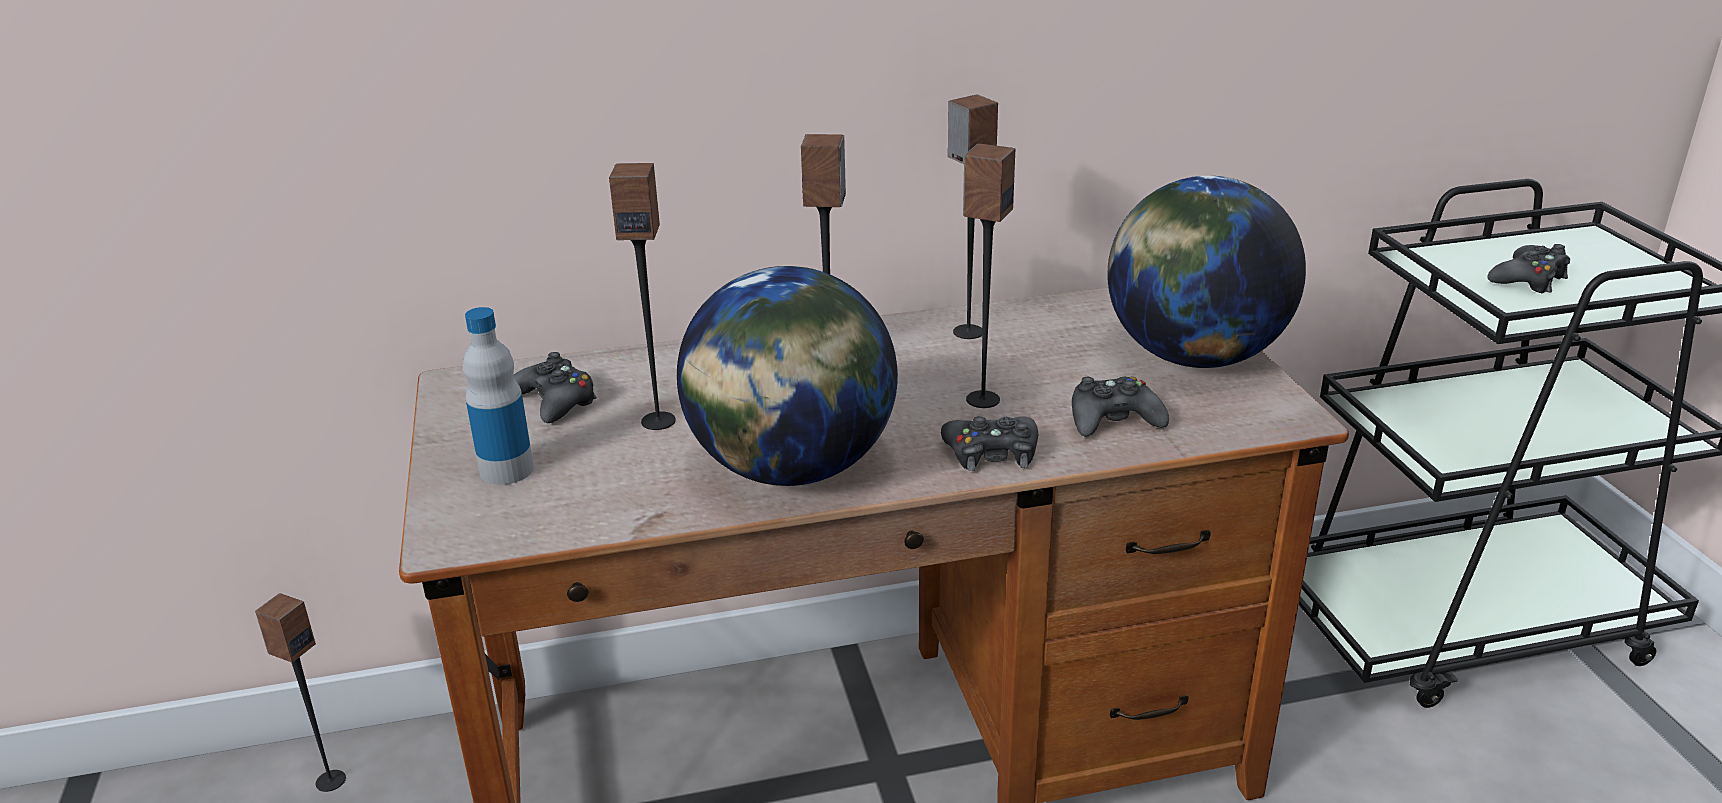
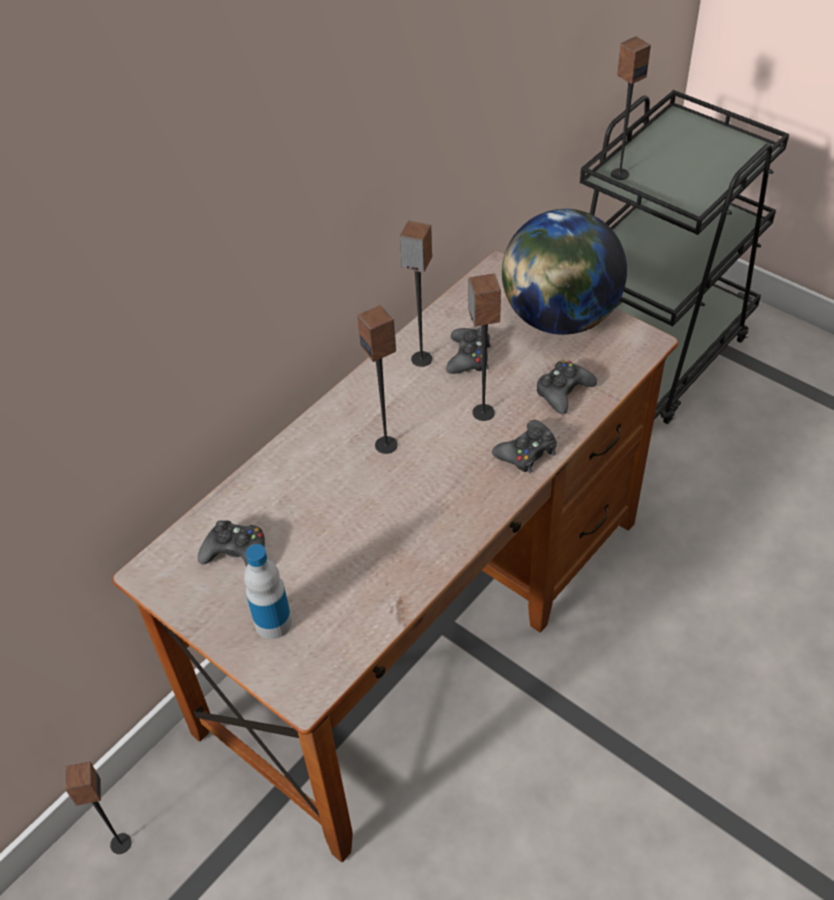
camera: 35 degrees left, 20 degrees up
(658, 421) = (319, 532): speaker -> speaker (619, 174)
(792, 469) = (435, 525): globe -> none
(1528, 279) = (675, 172): black game controller -> black game controller (469, 357)

